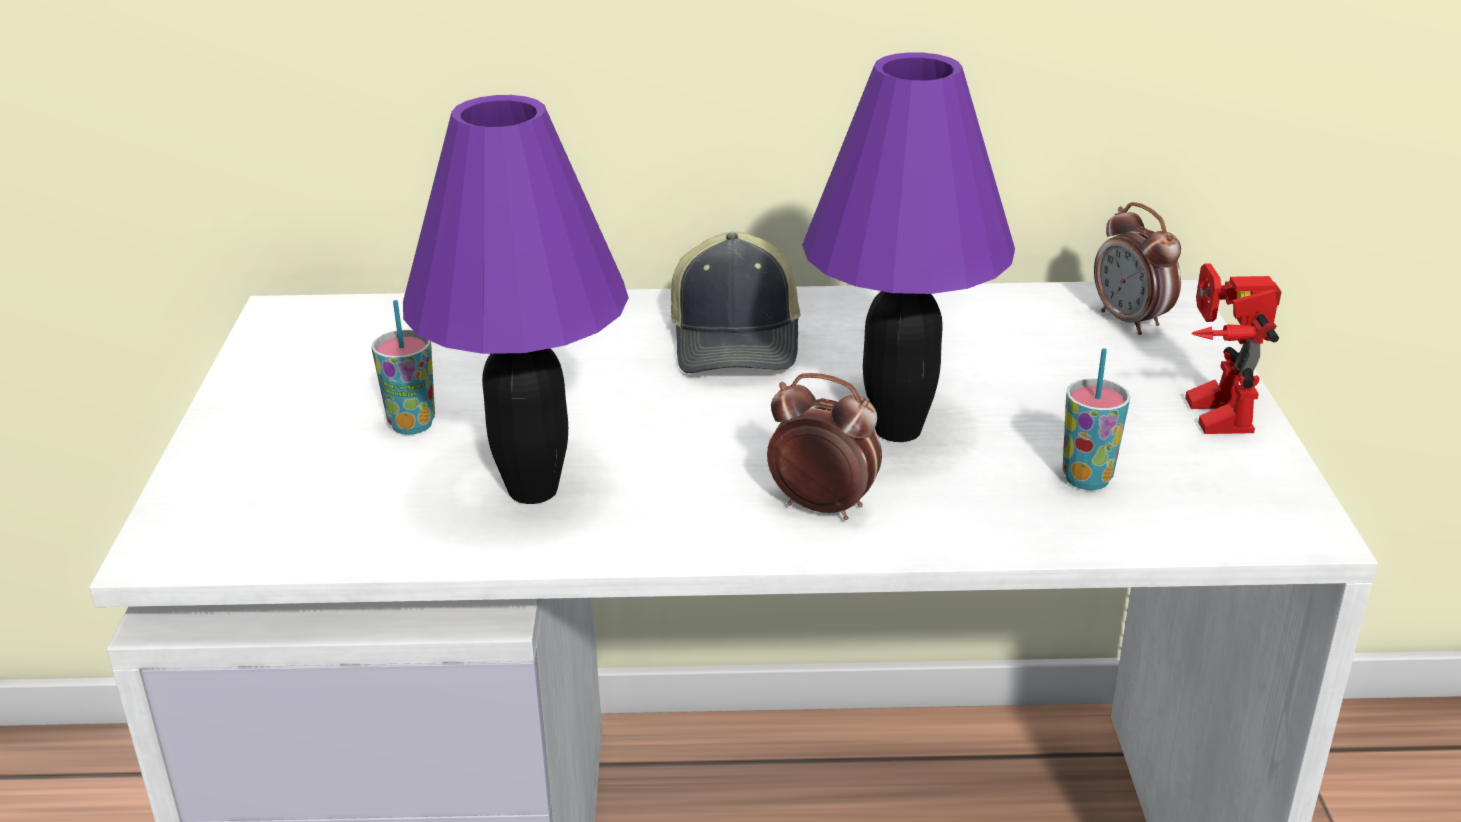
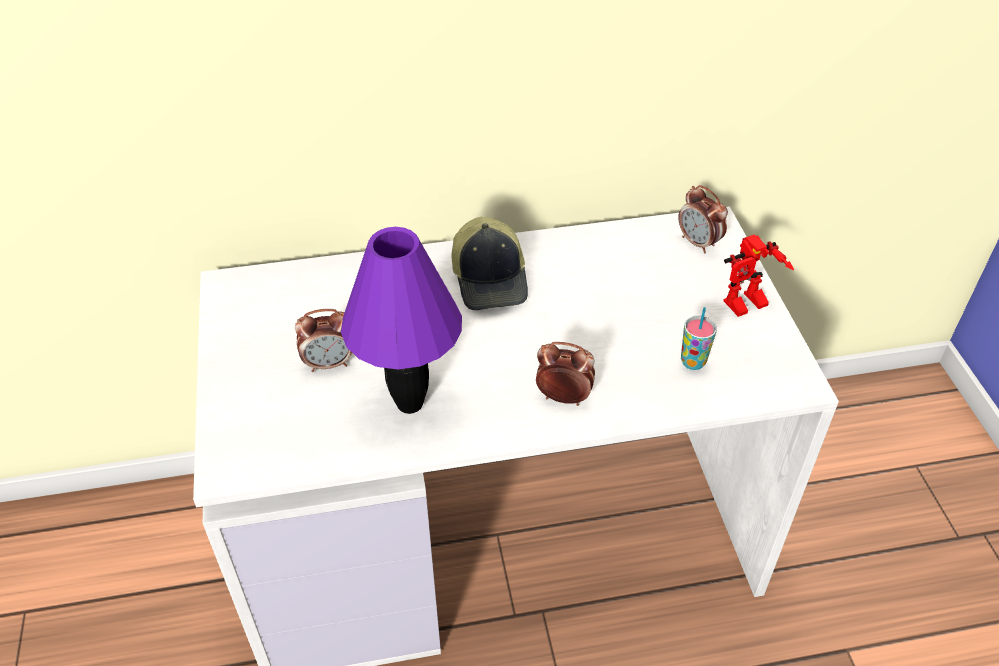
camera: 10 degrees left, 15 degrees up
(412, 425) = (329, 363): cup -> alarm clock
(898, 428) = (591, 337): purple table lamp -> none
(1206, 412) = (746, 307): toy robot -> toy robot turned 105 degrees counterclockwise

